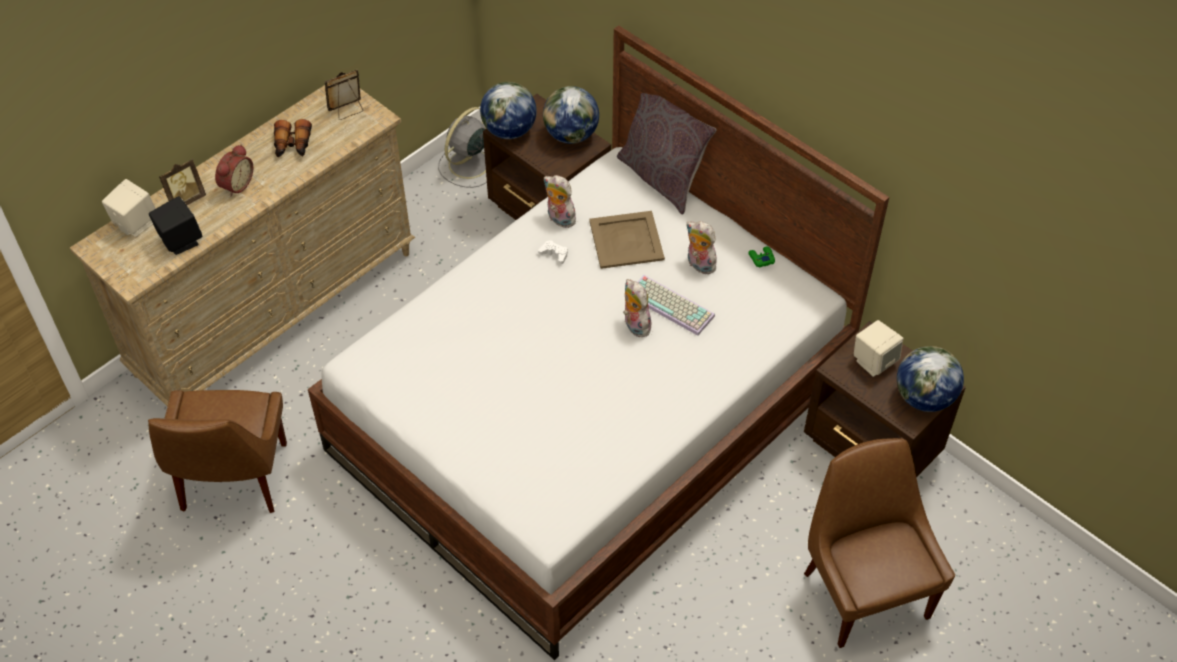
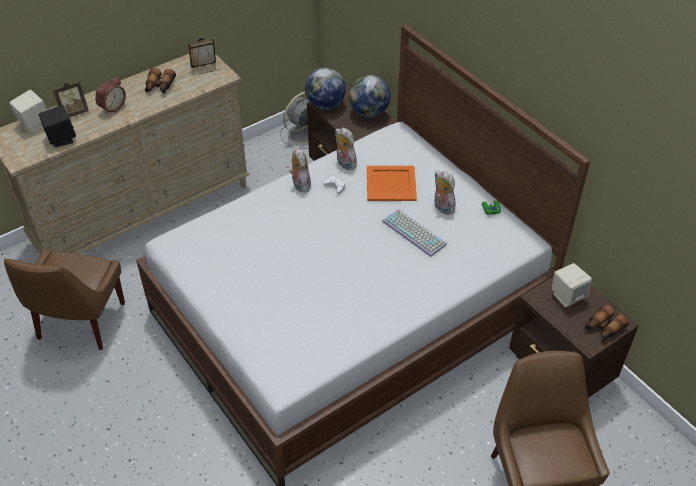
camera: 10 degrees right, 5 degrees down
(627, 239) = (391, 183): beige tray -> orange tray
(634, 325) = (383, 243): plush toy -> plush toy (300, 184)
(662, 177) = (427, 145): grey pillow -> none
(923, 398) = (603, 328): globe -> binoculars

